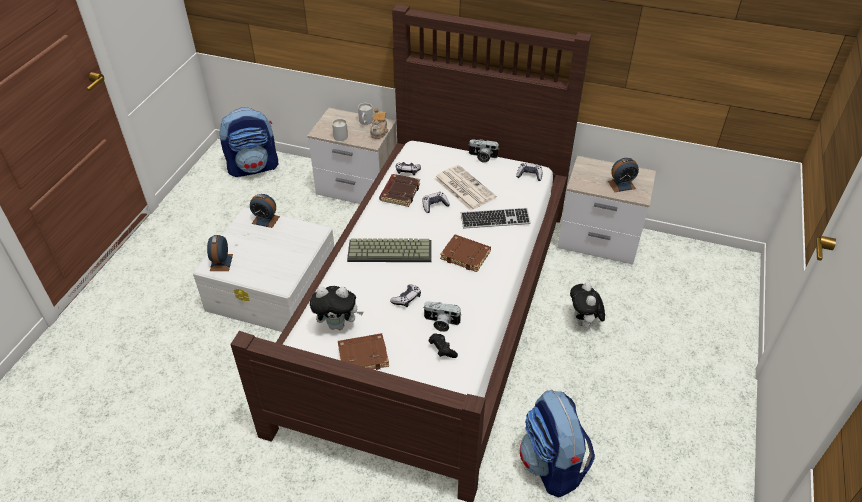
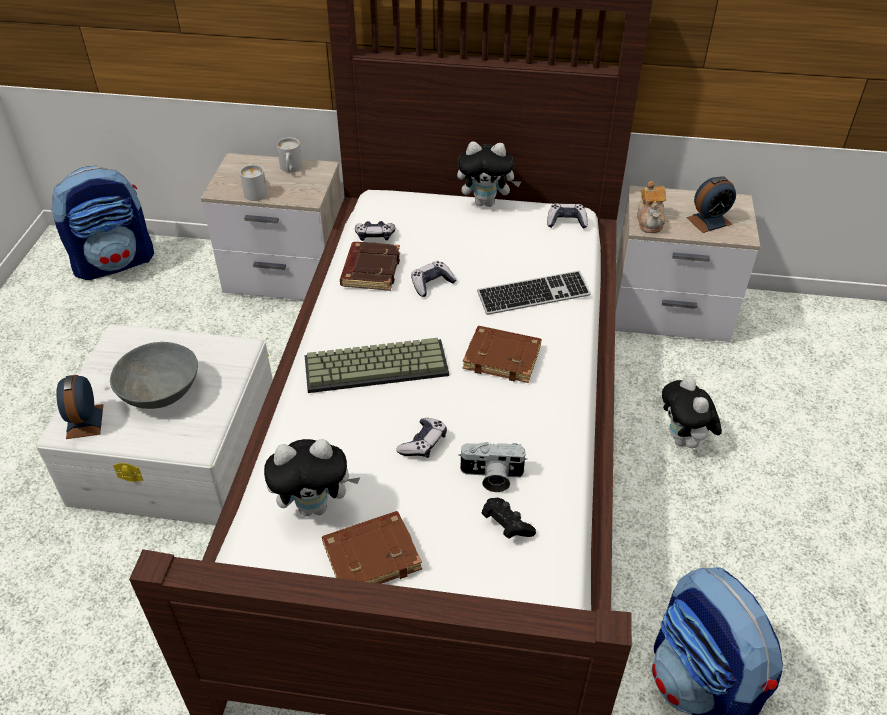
camera: 10 degrees left, 0 degrees up
(265, 220) = (151, 340): alarm clock -> none
(266, 251) = (161, 392): none -> grey bowl
(379, 131) = (316, 180): teapot -> teapot (650, 221)
(463, 188) = (470, 252): newspaper -> none
(482, 157) = (486, 202): camera -> plush toy

